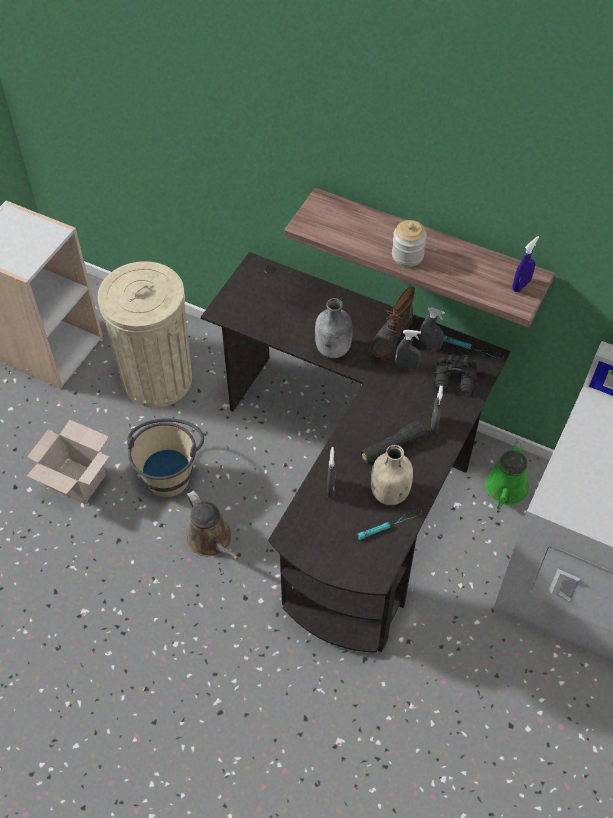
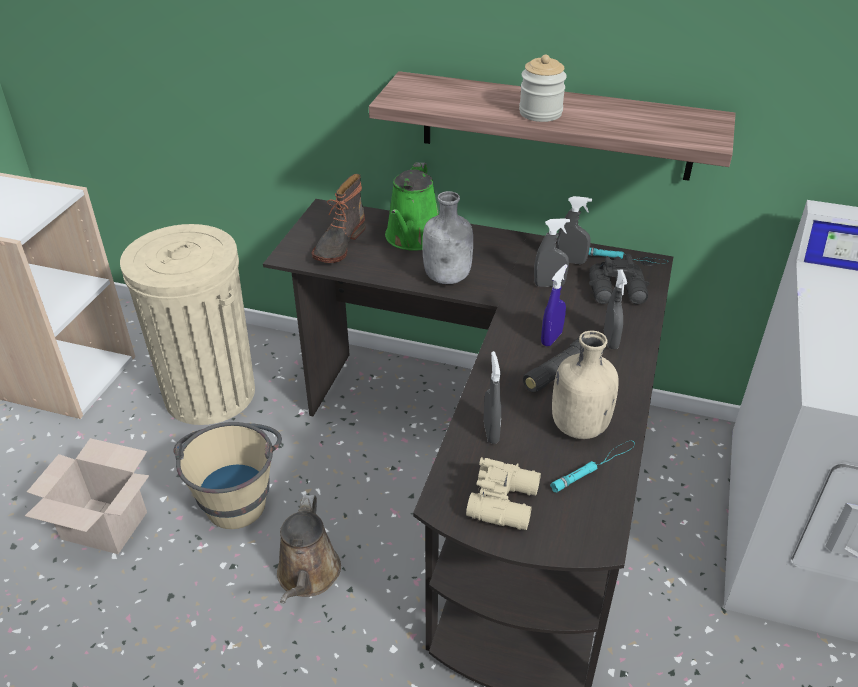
camera: 10 degrees left, 15 degrees down
(211, 540) = (308, 576): brown watering can -> brown watering can turned 45 degrees clockwise
(326, 541) = (505, 501): none -> beige binoculars
(390, 337) = (517, 258): boot -> boot (338, 244)
(505, 490) = (682, 459): green watering can -> green watering can (413, 238)
(521, 285) = (700, 125): blue spray bottle -> blue spray bottle (551, 338)

